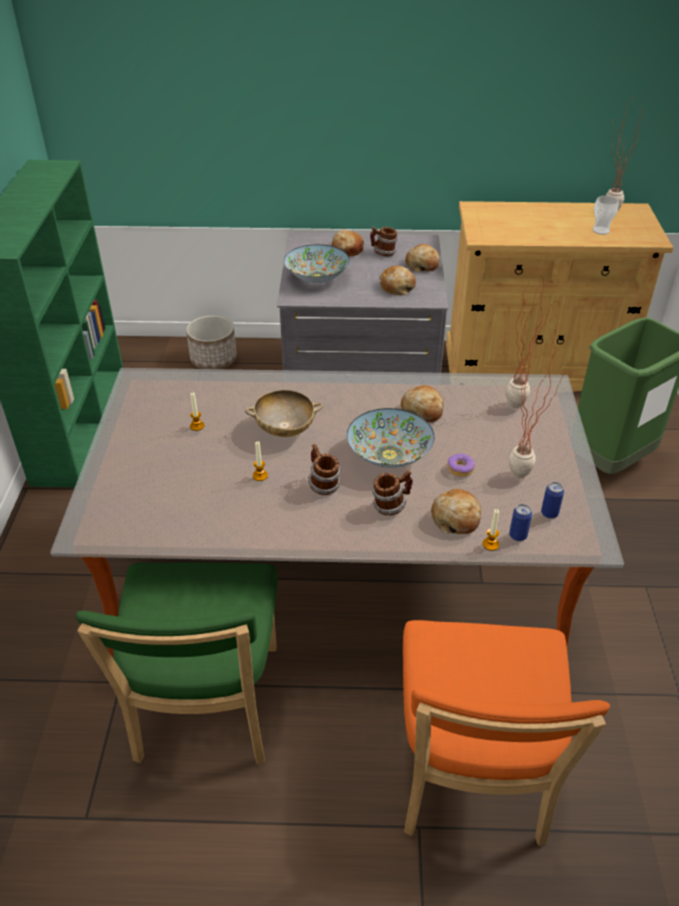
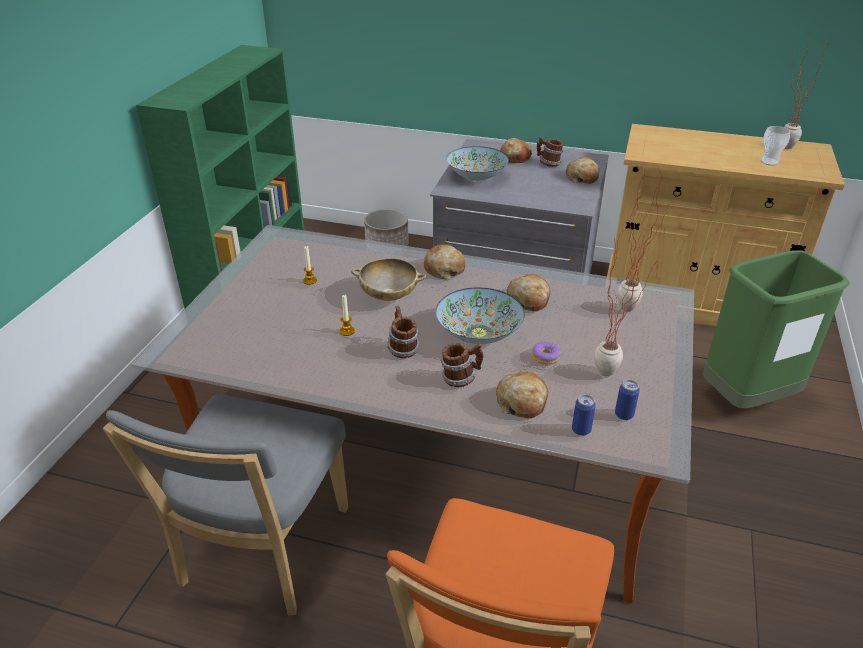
camera: 15 degrees right, 5 degrees down
(206, 710) = (261, 552): green chair -> grey chair
(397, 287) = (549, 192): bread -> bread (444, 269)
(490, 544) = (548, 433): candle -> none

